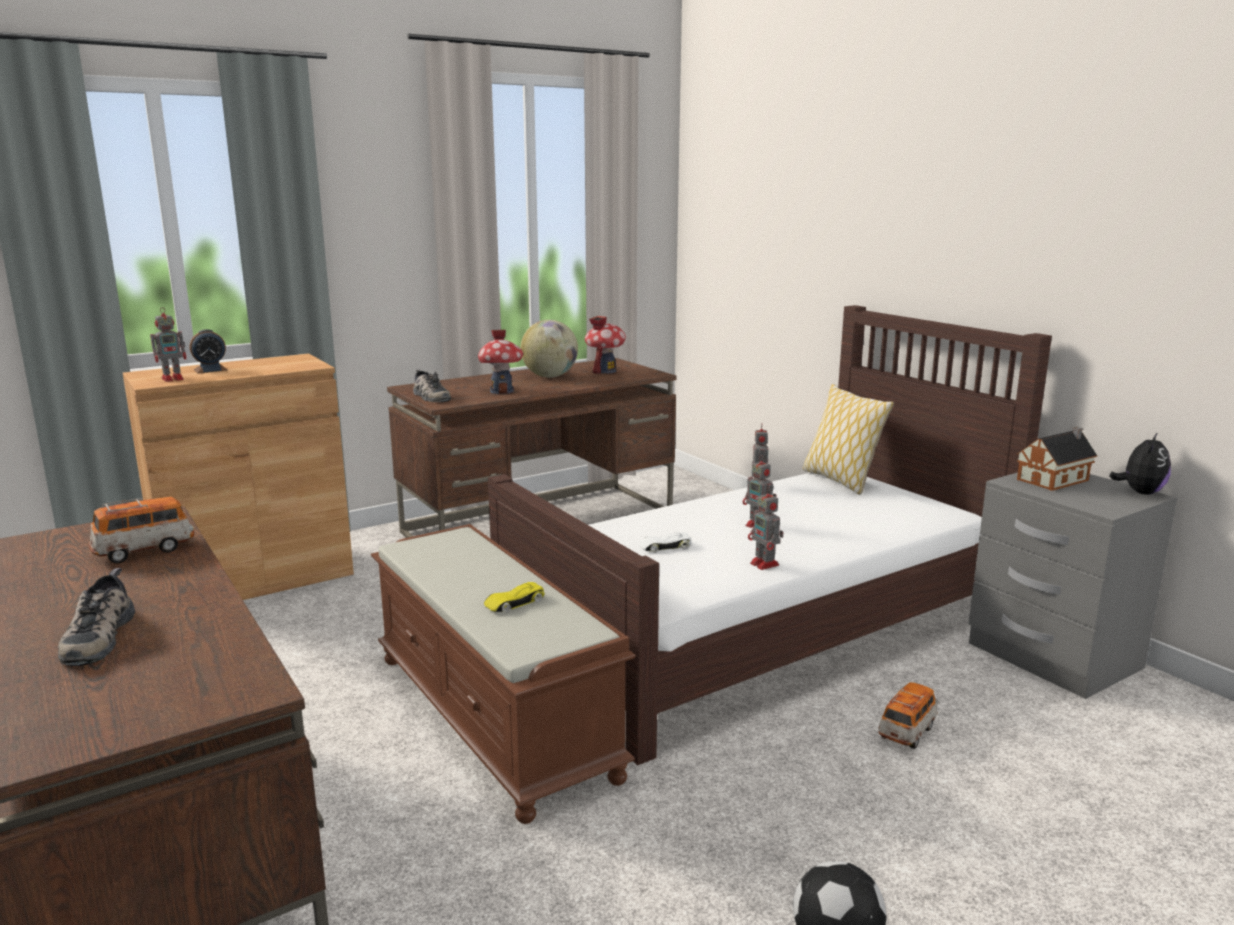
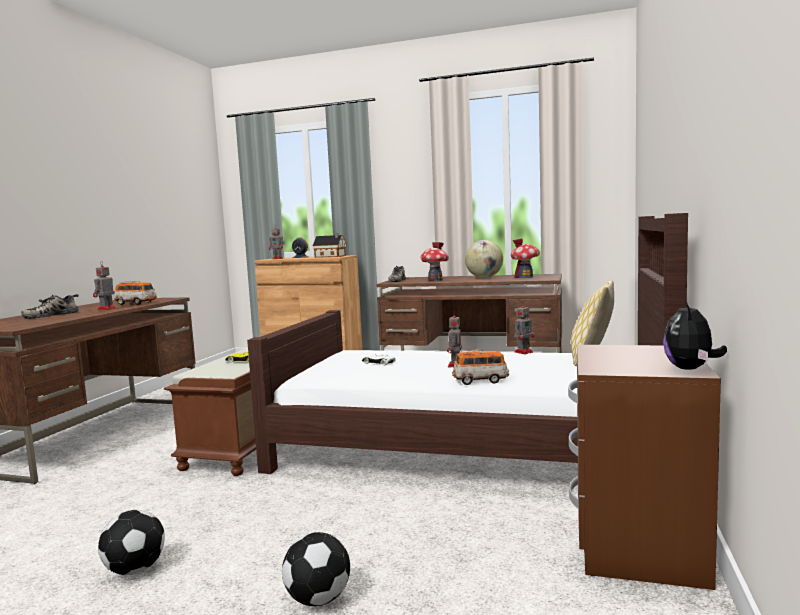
camera: 50 degrees right, 10 degrees down
(765, 564) = (396, 379): toy robot -> toy robot (106, 309)
(907, 731) = (404, 523): toy car -> toy car (480, 381)
(1021, 836) = (318, 598): none -> football
(1052, 657) = (635, 543): grey nightstand -> brown nightstand
(1055, 479) = (640, 352): toy house -> toy house (331, 256)
(1140, 492) = (691, 369): plush toy -> plush toy turned 120 degrees clockwise

